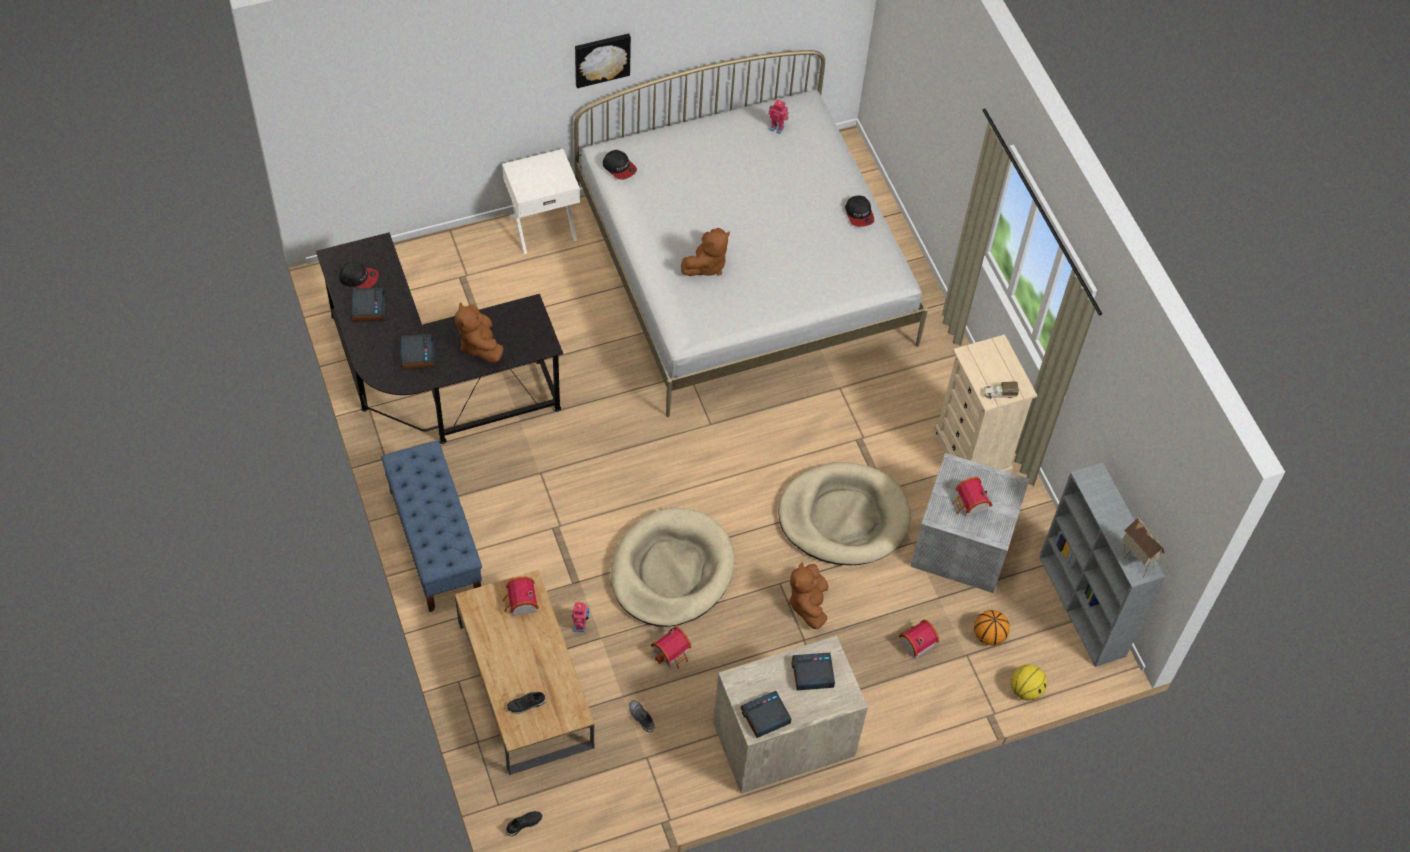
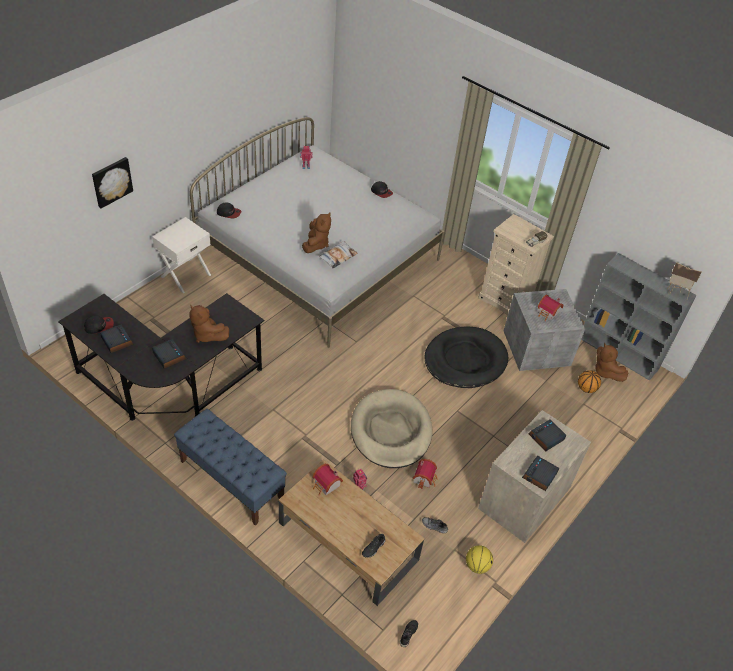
camera: 30 degrees left, 10 degrees down
(601, 58) = (199, 141): picture -> picture (111, 181)
(724, 296) = (338, 257): none -> pillow
(808, 604) = (481, 415): brown plush toy -> brown plush toy (605, 372)
(843, 517) = (465, 360): beige dog bed -> black dog bed
(915, 643) = (552, 410): toy house -> none
(1026, 689) = (626, 408): basketball -> basketball (477, 565)

